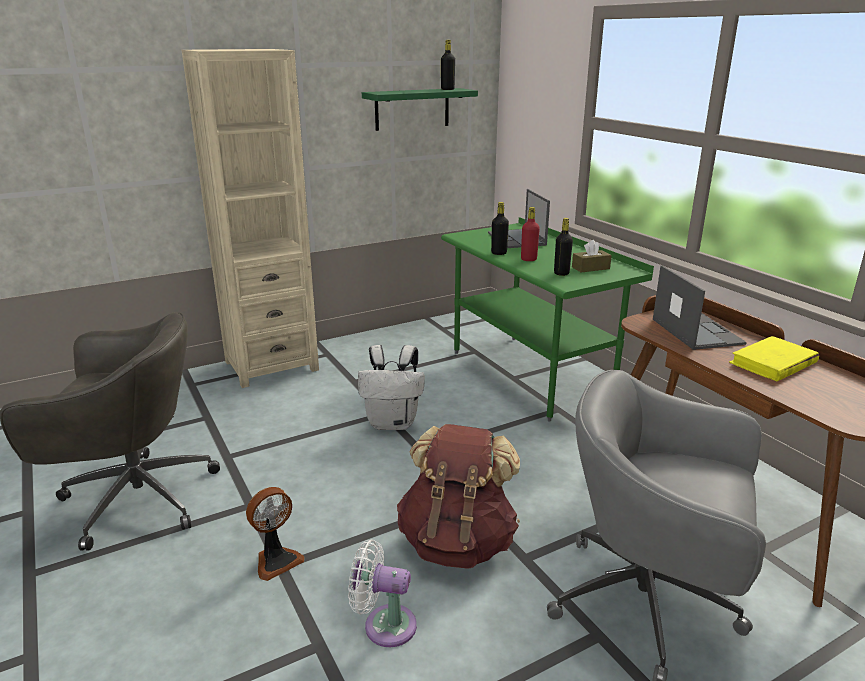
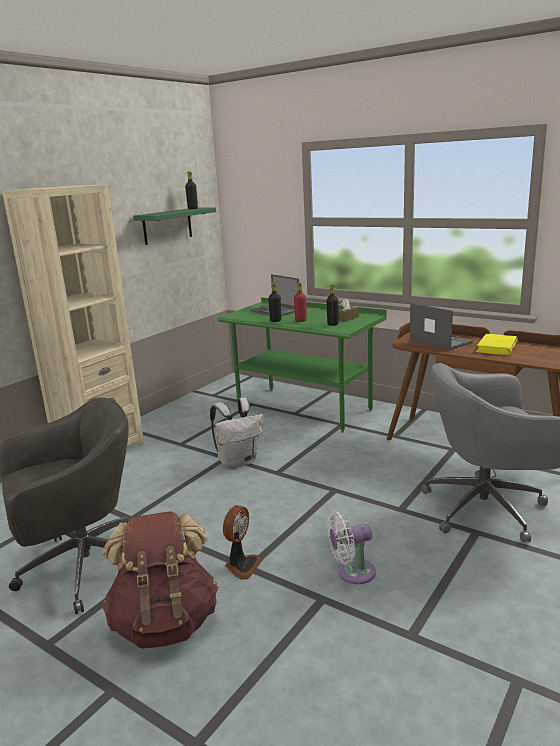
camera: 25 degrees left, 5 degrees down
(458, 542) = (352, 514): brown backpack -> brown backpack (165, 622)

